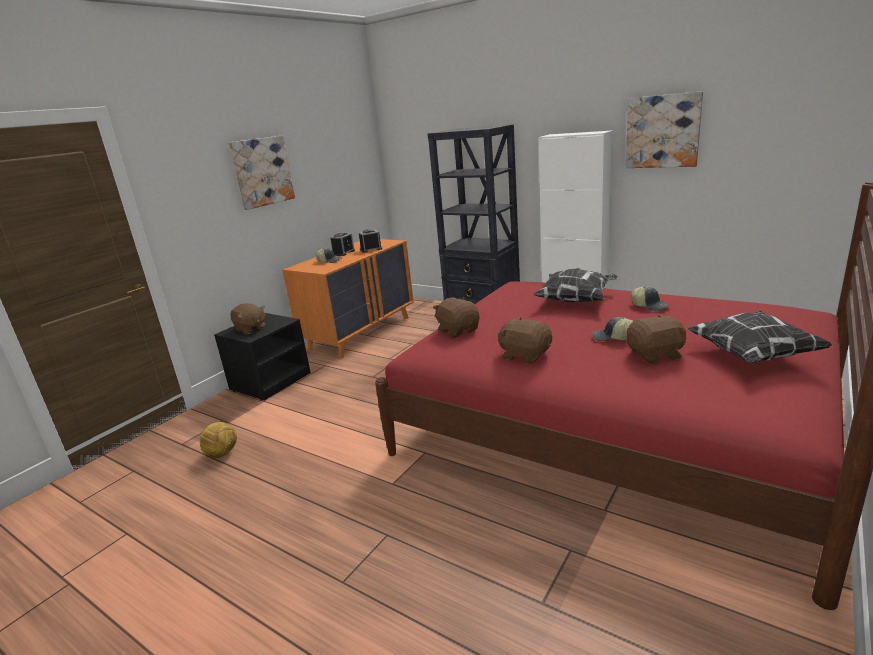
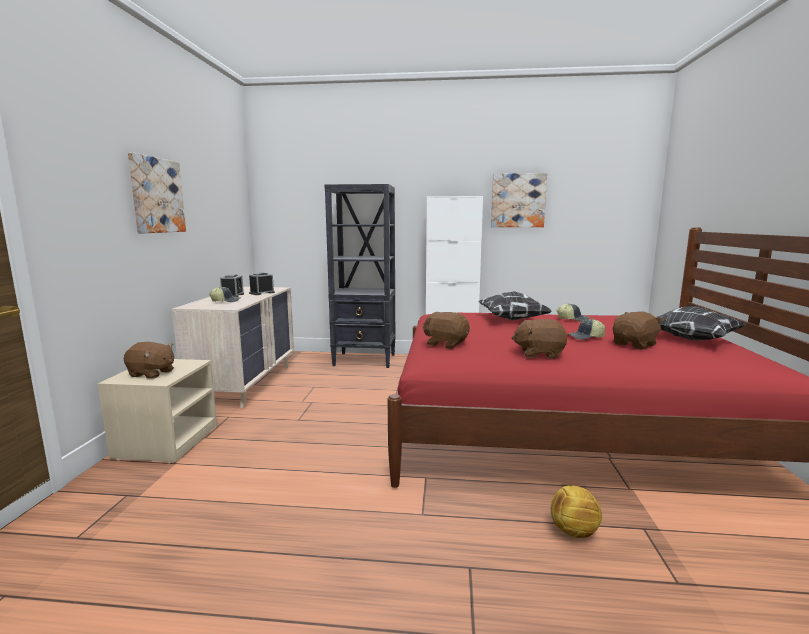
camera: 30 degrees left, 10 degrees down
(222, 453) = (161, 534): football -> football (573, 531)
(270, 381) = (166, 441): black nightstand -> beige nightstand
(361, 333) = (246, 383): orange dresser -> beige dresser

